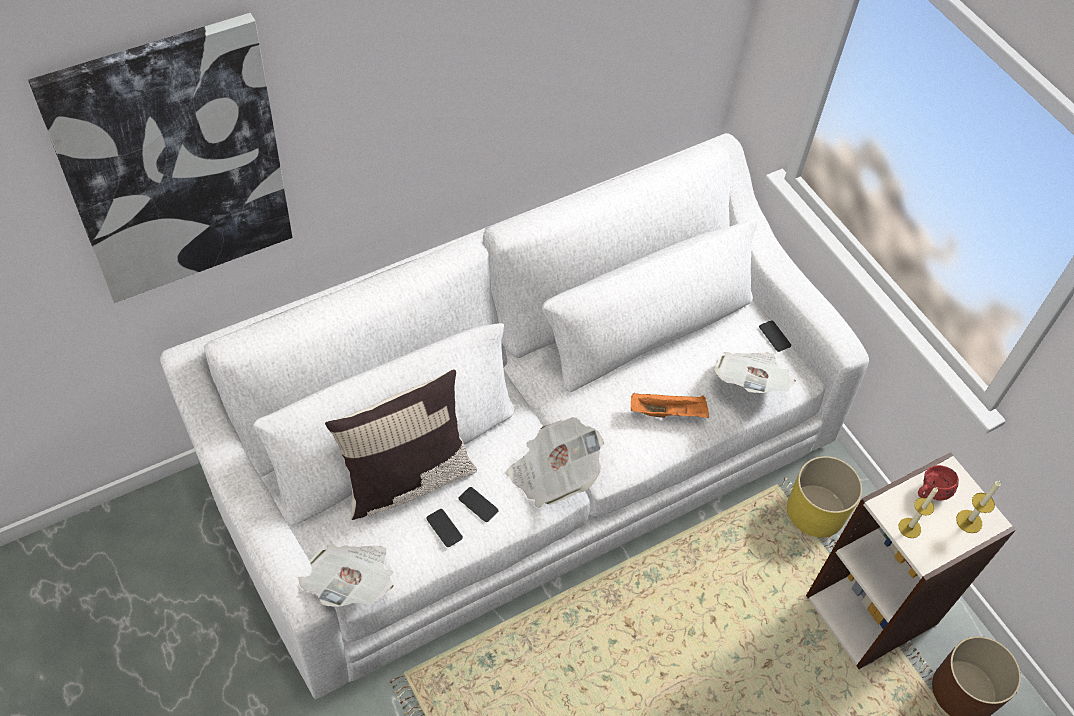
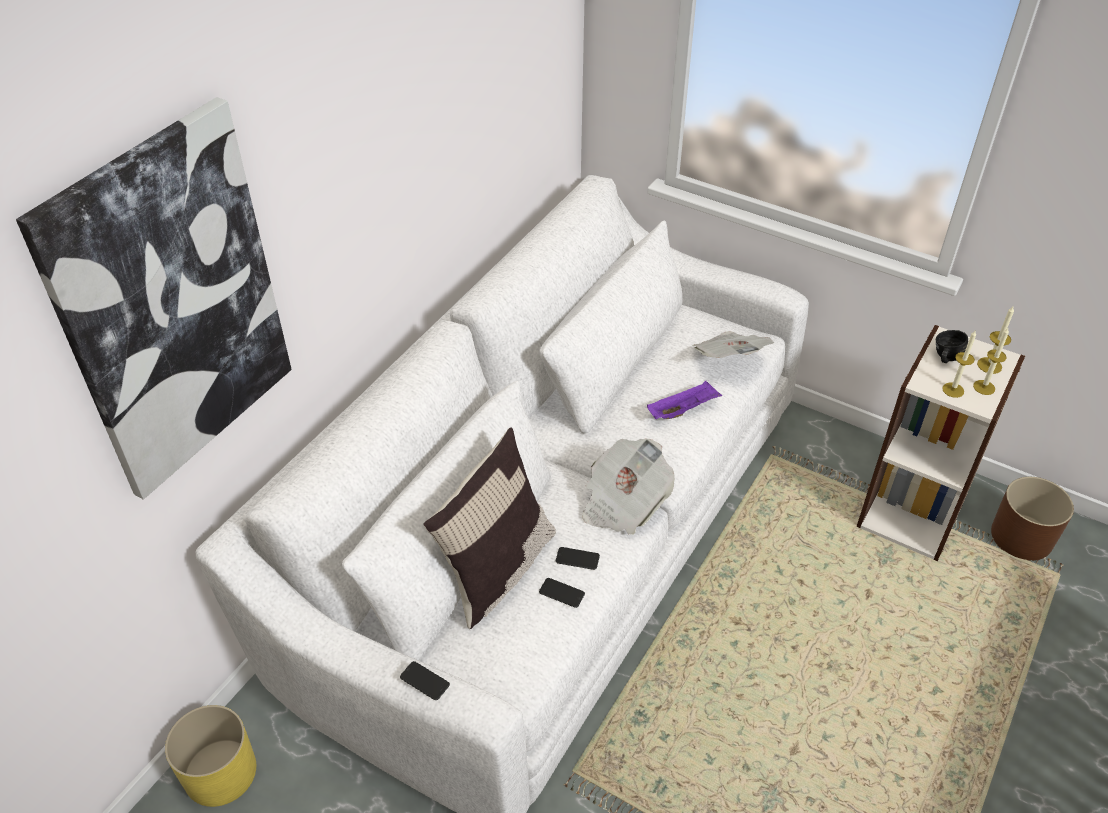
camera: 25 degrees left, 10 degrees down
(352, 583) = (510, 684): newspaper -> none
(668, 412) = (683, 409): orange tray -> purple tray
(774, 336) = (719, 319): phone -> phone (424, 681)
(816, 510) = (814, 459): yellow planter -> yellow planter (220, 771)
(930, 491) = (945, 358): red mug -> black mug
(943, 541) = (984, 387): none -> candle

